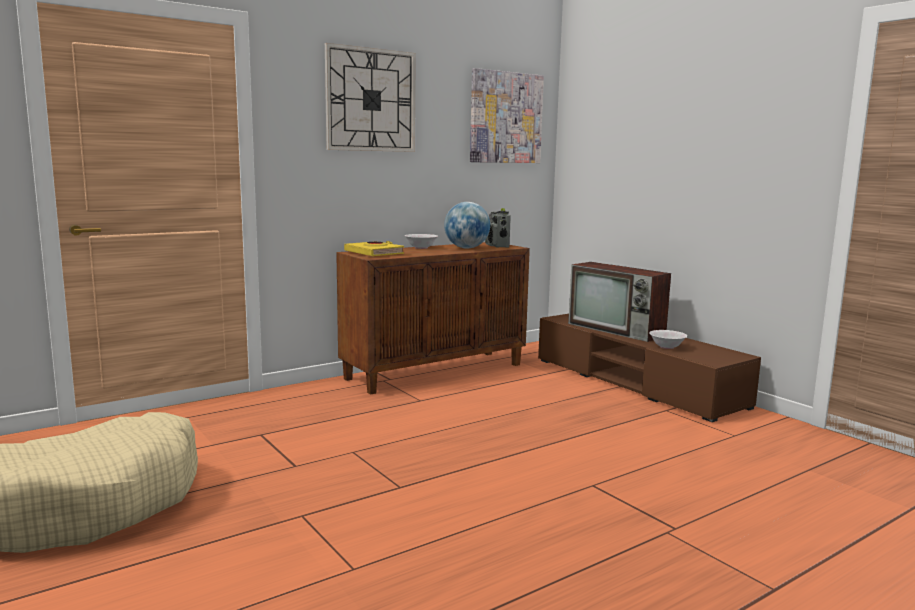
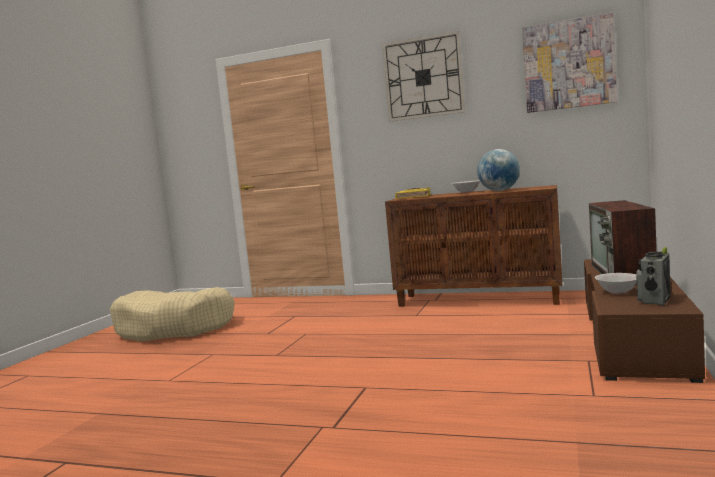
camera: 55 degrees right, 5 degrees down
(497, 246) = (535, 188): radio -> radio (654, 300)

